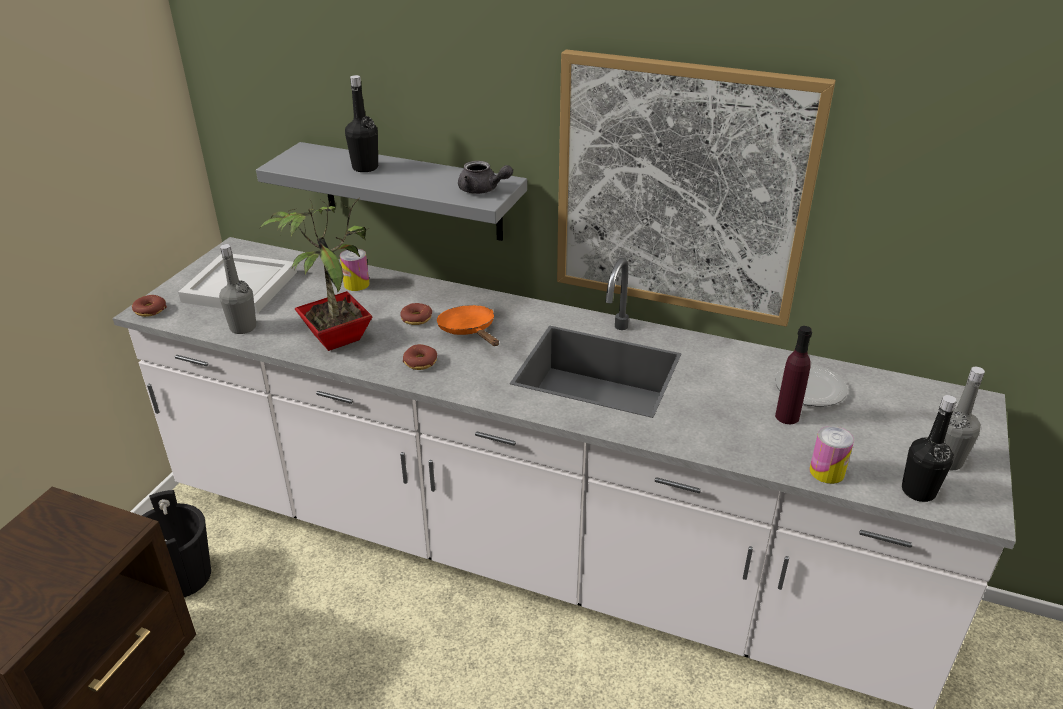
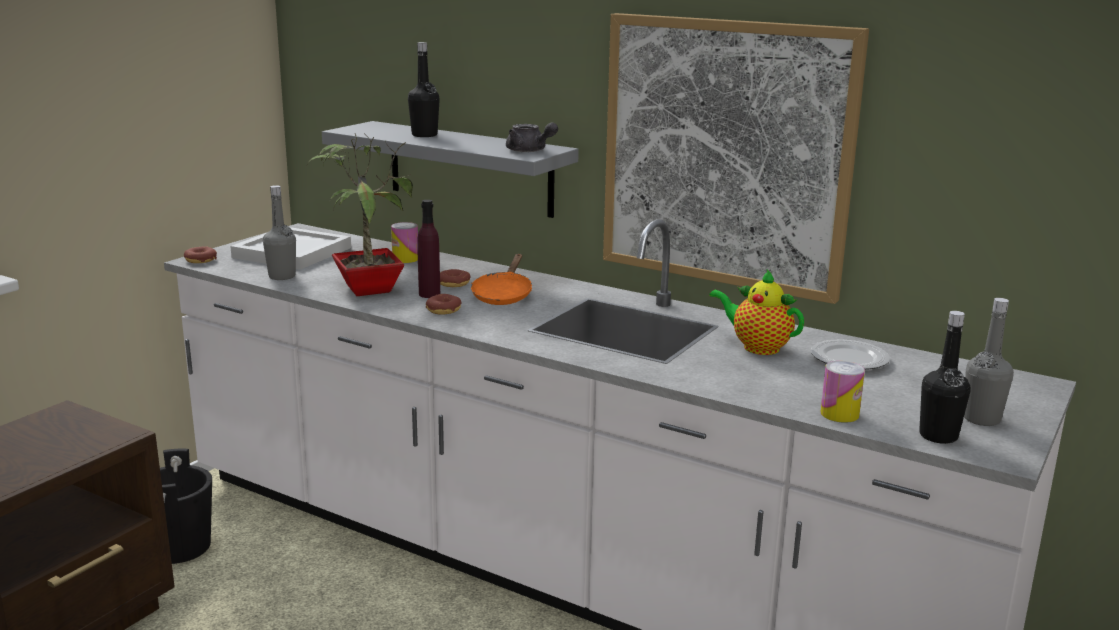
camera: 10 degrees right, 15 degrees down
(469, 331) = (503, 295): orange frying pan -> orange frying pan turned 150 degrees counterclockwise
(725, 381) = (757, 347): none -> teapot
(787, 417) = (813, 375): purple bottle -> purple bottle (429, 294)

